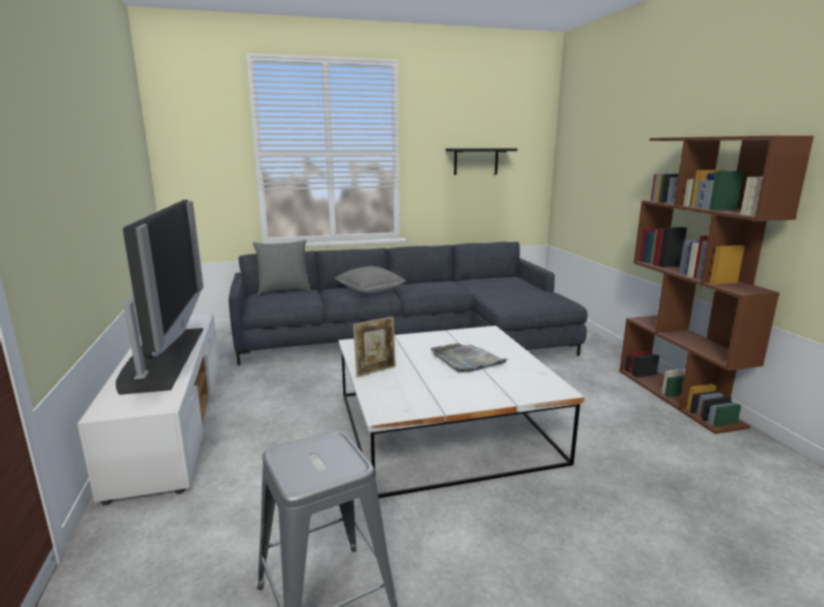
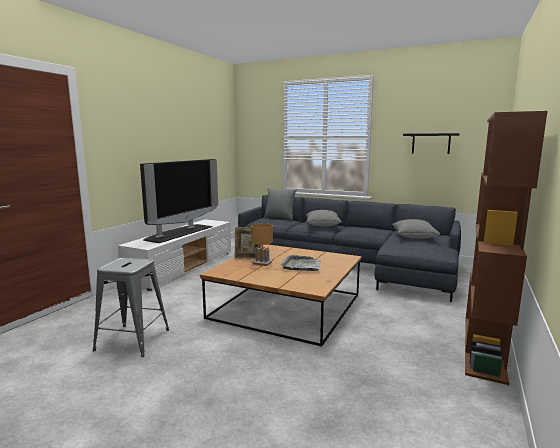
camera: 40 degrees right, 5 degrees down
(412, 373) = (262, 263): none -> brown table lamp
(444, 426) = (286, 306): white coffee table -> brown coffee table
(500, 286) = (414, 237): none -> grey pillow

